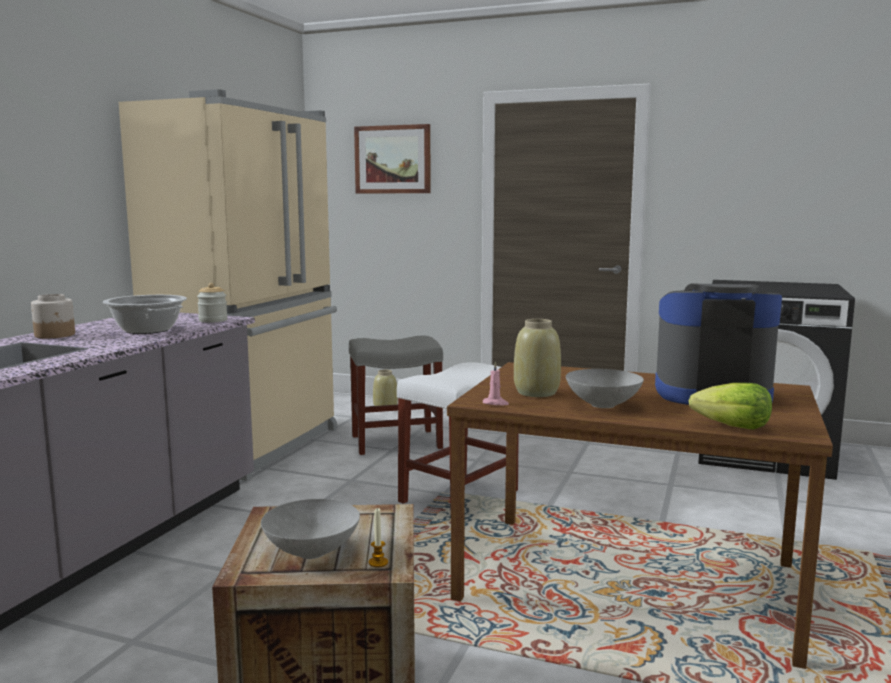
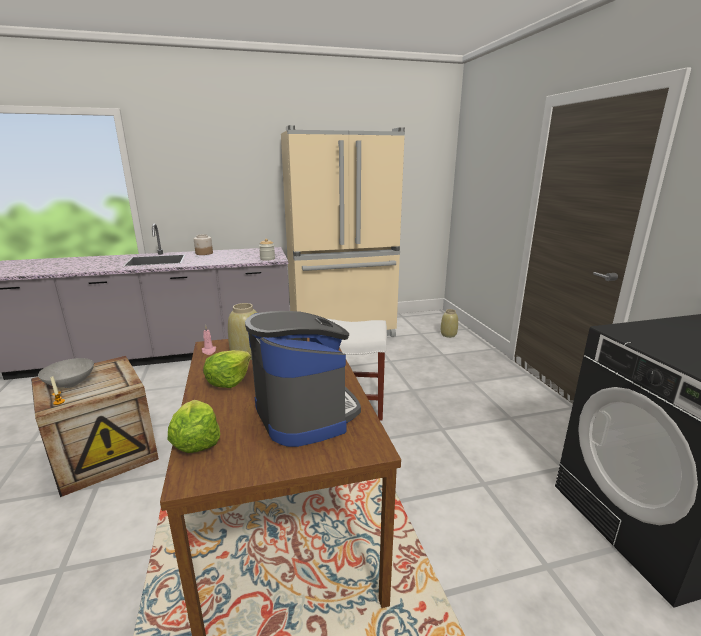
camera: 55 degrees right, 10 degrees up
(147, 330) = (229, 258): cooking pot -> none
(393, 159) = (490, 158): picture -> none
(395, 442) = (401, 357): grey stool -> none
(602, 405) = (229, 380): grey bowl -> lettuce

